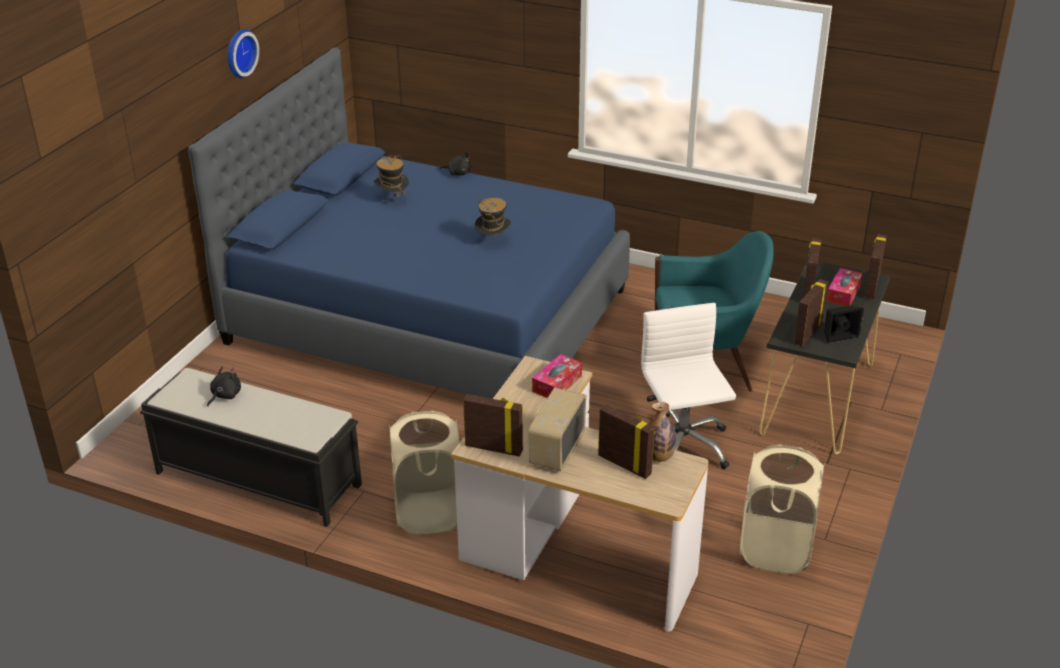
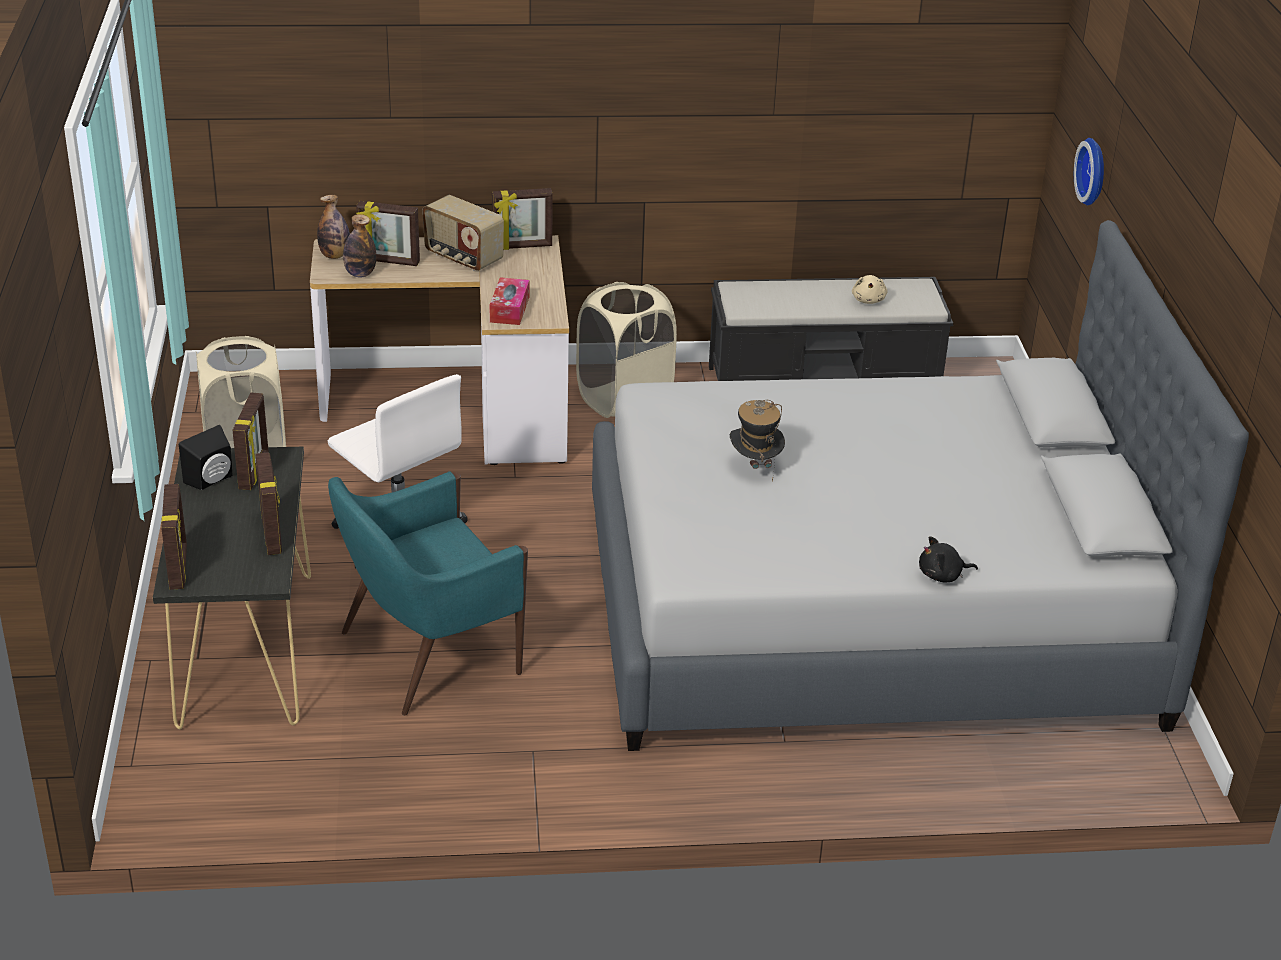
camera: 150 degrees right, 0 degrees up
(225, 396) = (868, 300): black plush toy -> beige plush toy
(239, 52) = (1199, 233): wall clock -> wall clock (1095, 171)
(392, 199) = (973, 497): hat -> none
(429, 316) = (866, 613): blue bed -> grey bed
(556, 449) = (463, 258): radio -> radio turned 135 degrees clockwise
(671, 486) = (335, 256): none -> bottle
(843, 293) = (219, 545): tissue box -> none

